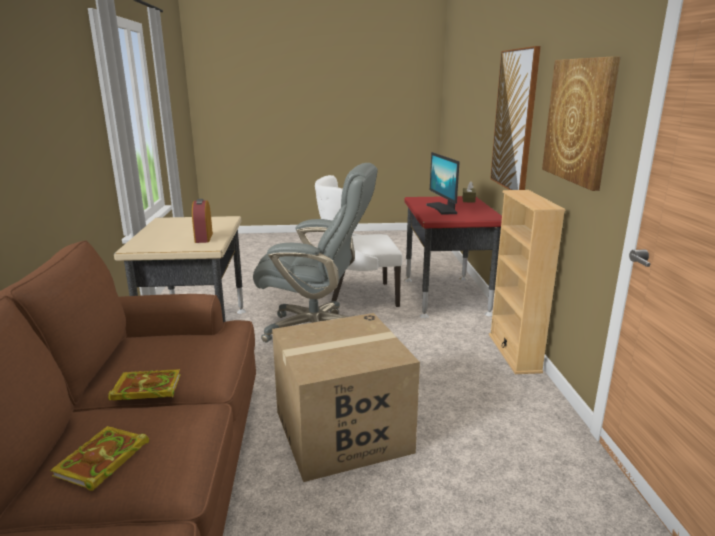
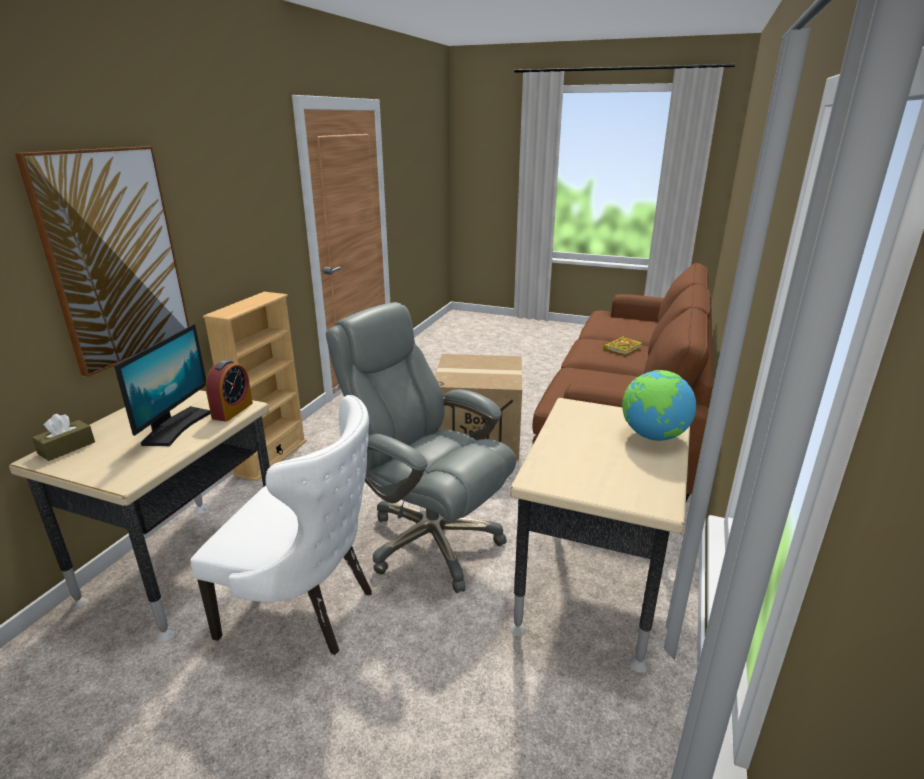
camera: 155 degrees left, 5 degrees up
(145, 389) = (613, 372): book -> none
(151, 239) = (653, 436): none -> globe
(203, 238) = (579, 425): alarm clock -> alarm clock (232, 410)
(446, 296) = (185, 563): red desk -> beige desk
(579, 121) = (247, 214): picture -> none

